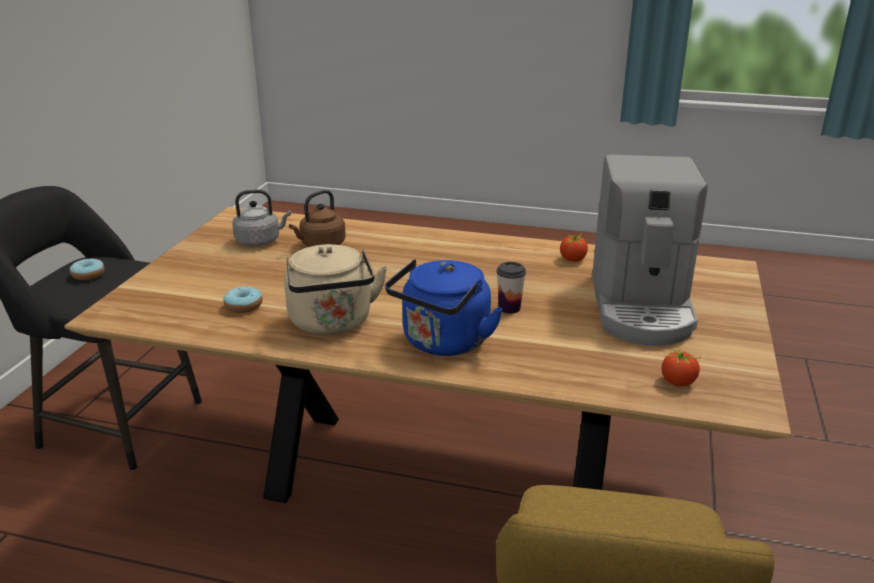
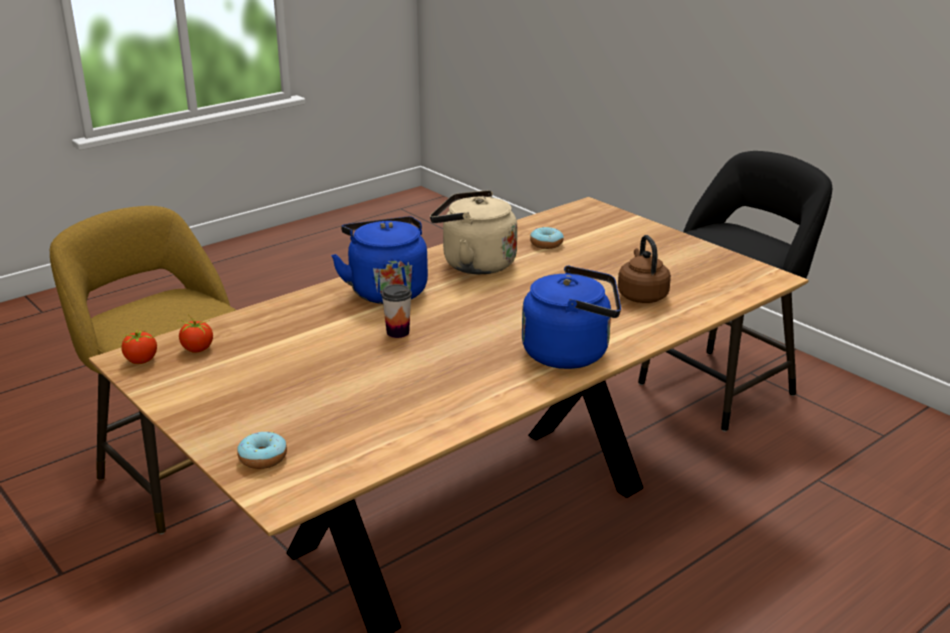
camera: 125 degrees right, 0 degrees up
(88, 275) = (738, 241): donut -> donut (263, 458)
(260, 241) = (682, 273): grey kettle -> none
(447, 244) = (571, 353): none -> blue kettle
(573, 259) = (444, 406): tomato -> tomato (141, 360)
(641, 307) = (304, 392): coffee machine -> none

